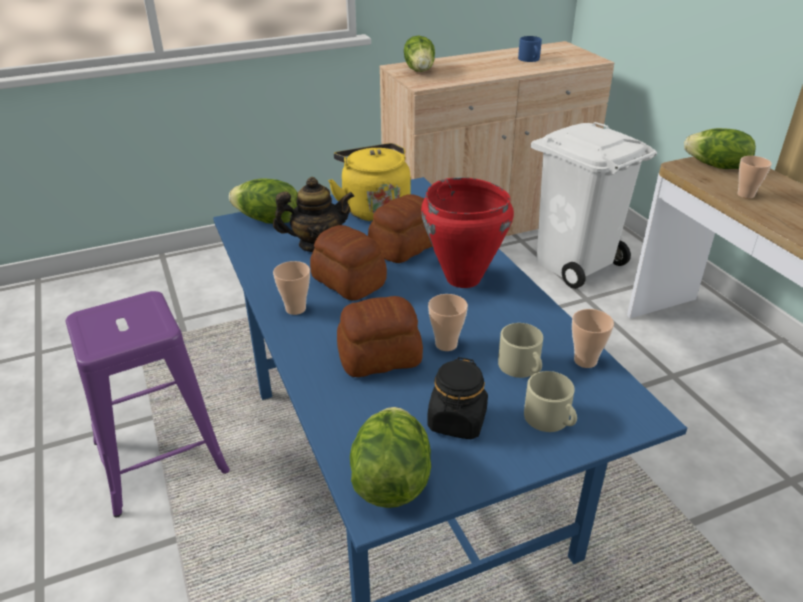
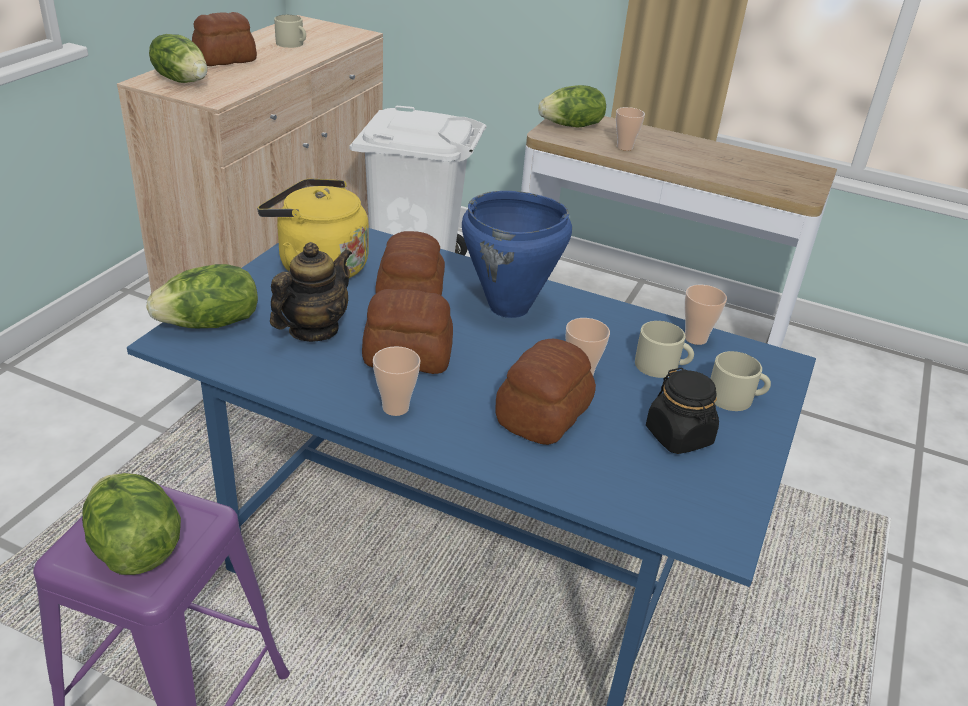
camera: 45 degrees left, 0 degrees up
(391, 481) = (702, 513): lettuce -> lettuce (135, 549)
(463, 279) = (509, 307): red cooking pot -> blue cooking pot
(466, 62) = (224, 59): none -> bread
(530, 59) = (292, 44): blue mug -> beige mug

